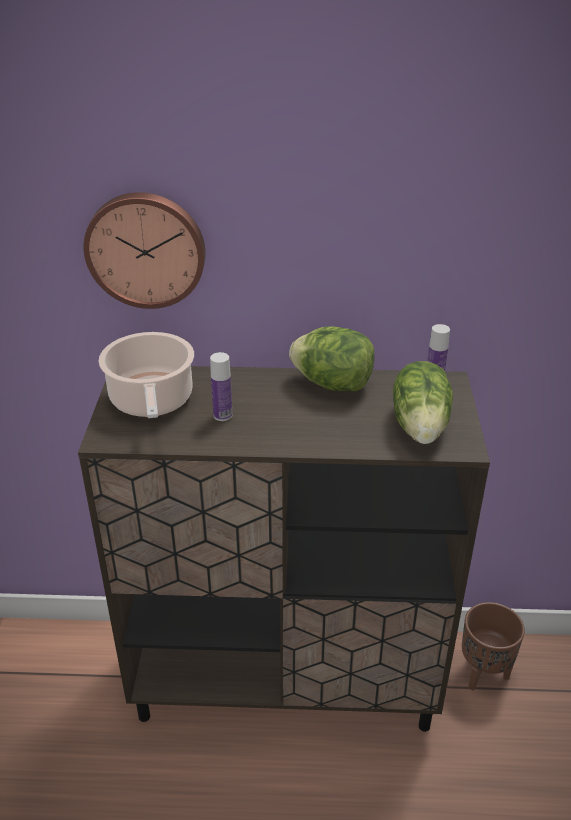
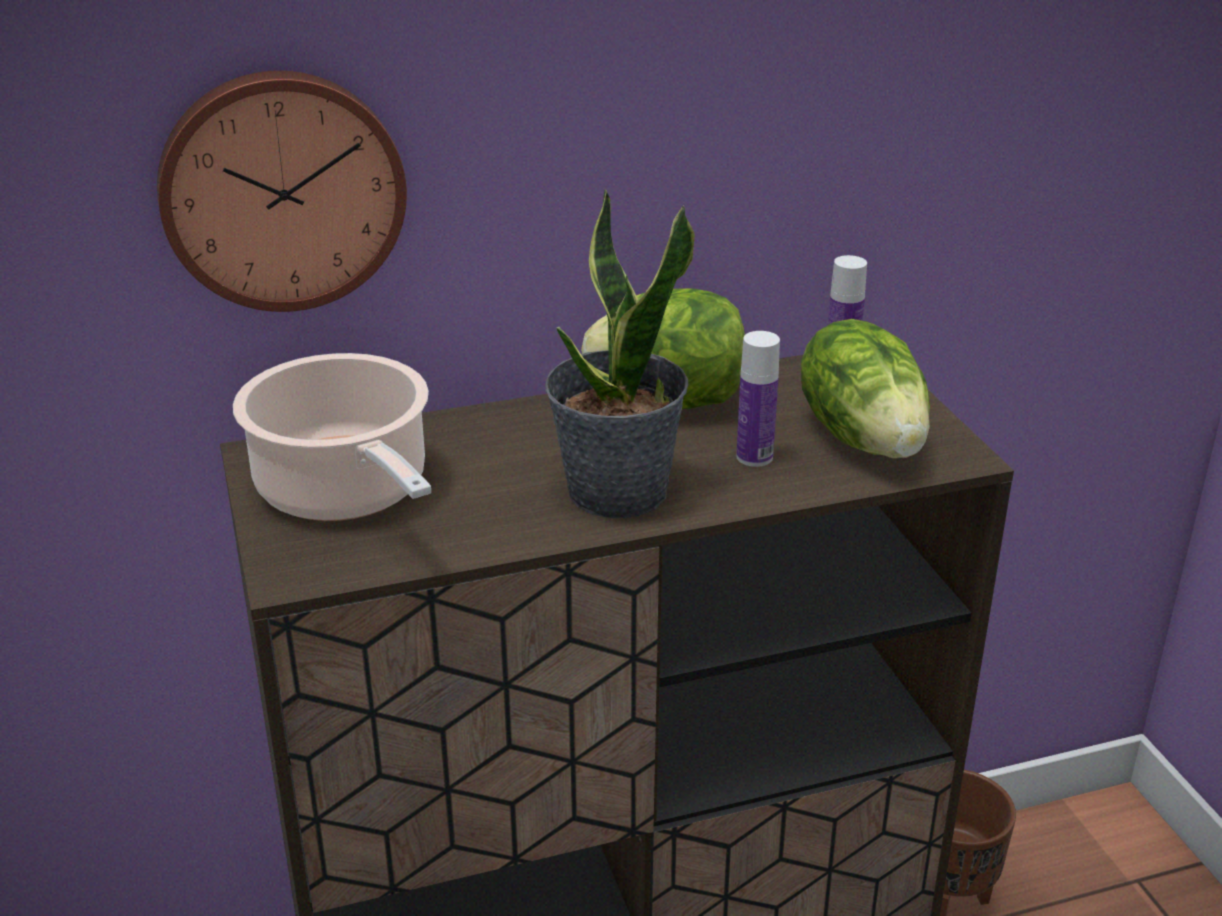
camera: 20 degrees left, 5 degrees down
(222, 415) = (502, 488): bottle -> bottle (754, 457)
(275, 429) = (616, 492): none -> potted plant

